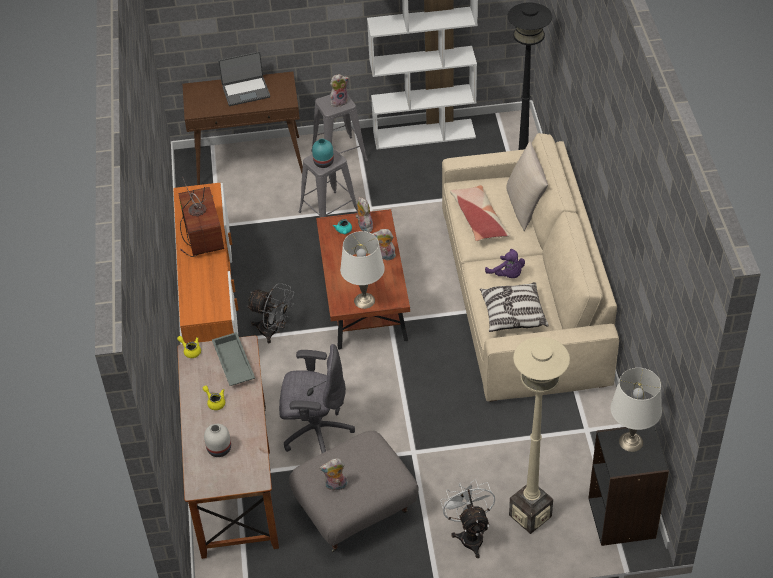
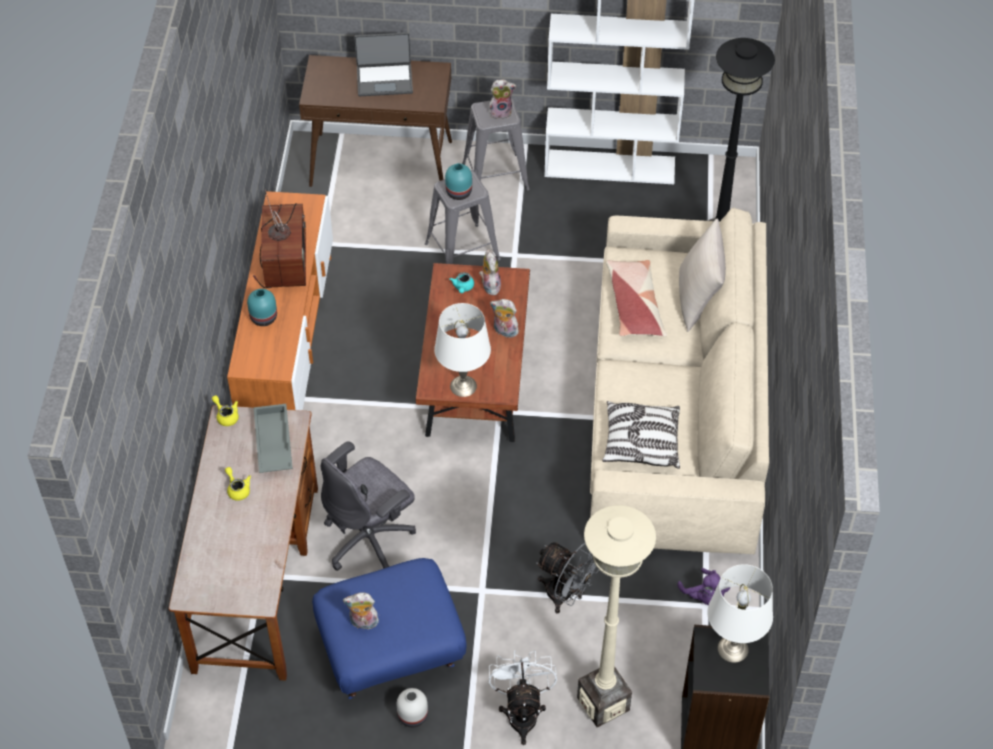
camera: 10 degrees right, 5 degrees up
(196, 278) = (263, 318): none -> turquoise vase
(219, 448) = (227, 551): white vase -> white vase (413, 715)
(273, 331) = (353, 396): grey fan -> grey fan (566, 595)
(316, 432) = (370, 539): grey office chair -> grey office chair turned 120 degrees clockwise
(355, 511) = (391, 652): grey ottoman -> blue ottoman
(507, 275) = (649, 387): purple plush toy -> purple plush toy (705, 596)

